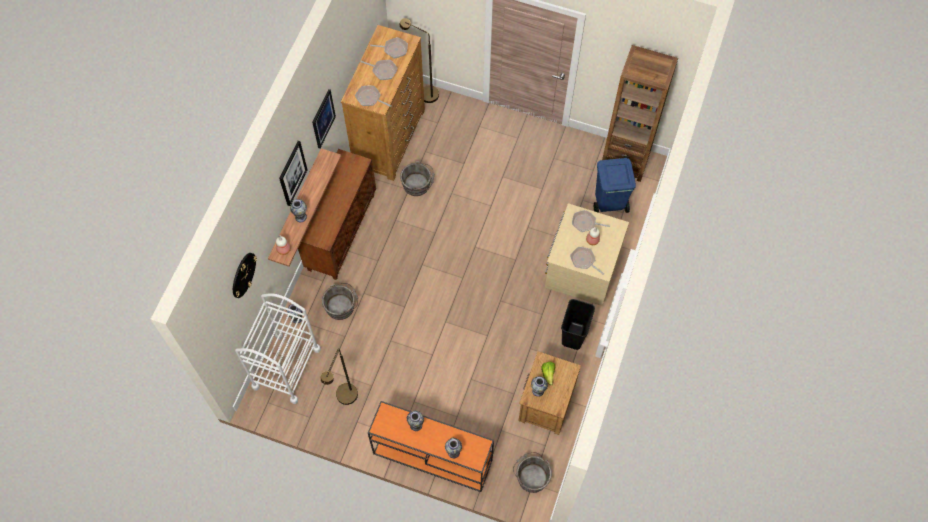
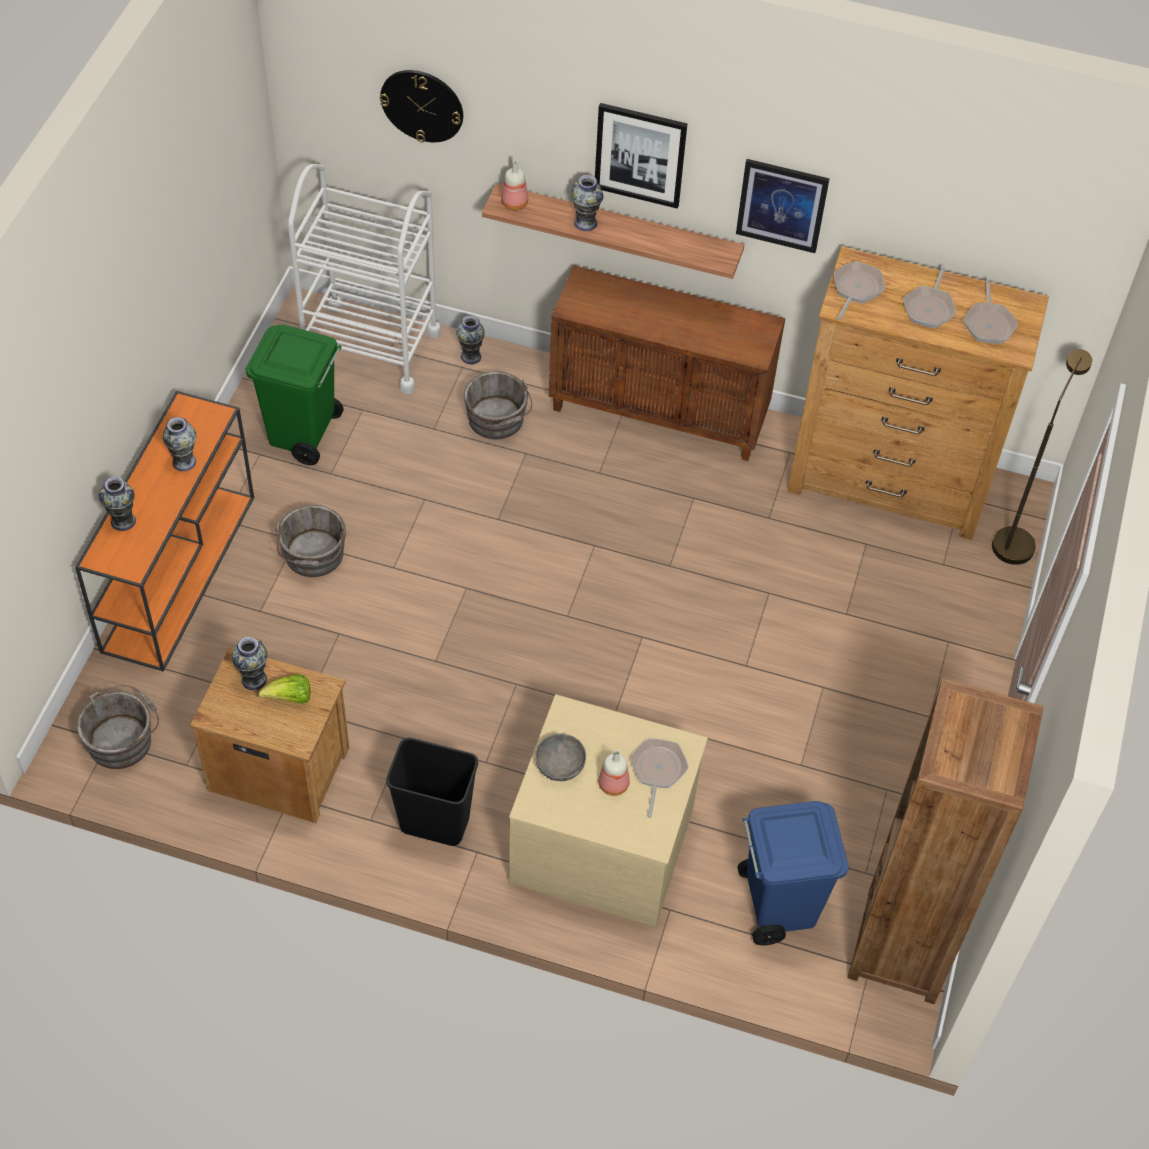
camera: 85 degrees right, 10 degrees down
(345, 400) = (303, 435): brown floor lamp -> green trash can
(418, 184) = (782, 533): grey bucket -> grey bucket (313, 557)
(584, 260) = (559, 766): frying pan -> grey bowl

